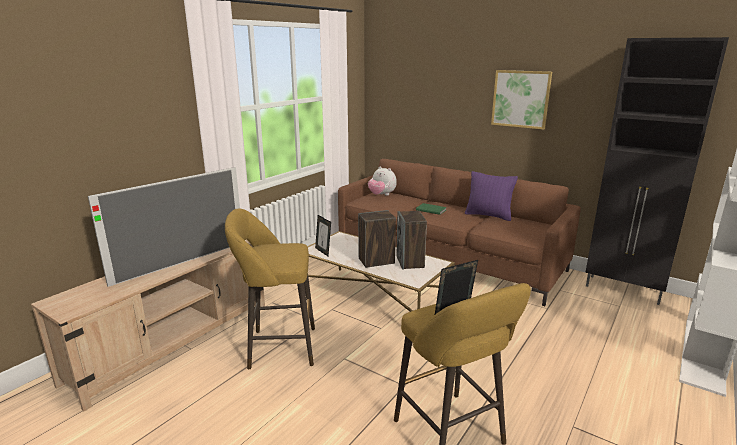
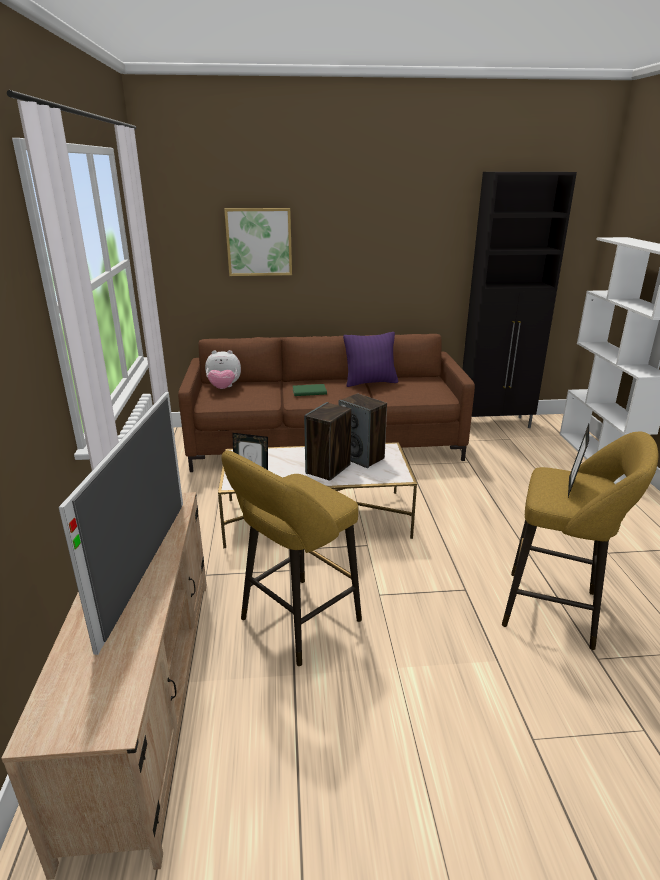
camera: 40 degrees left, 5 degrees up
(520, 99) = (372, 242): picture -> picture (259, 242)

